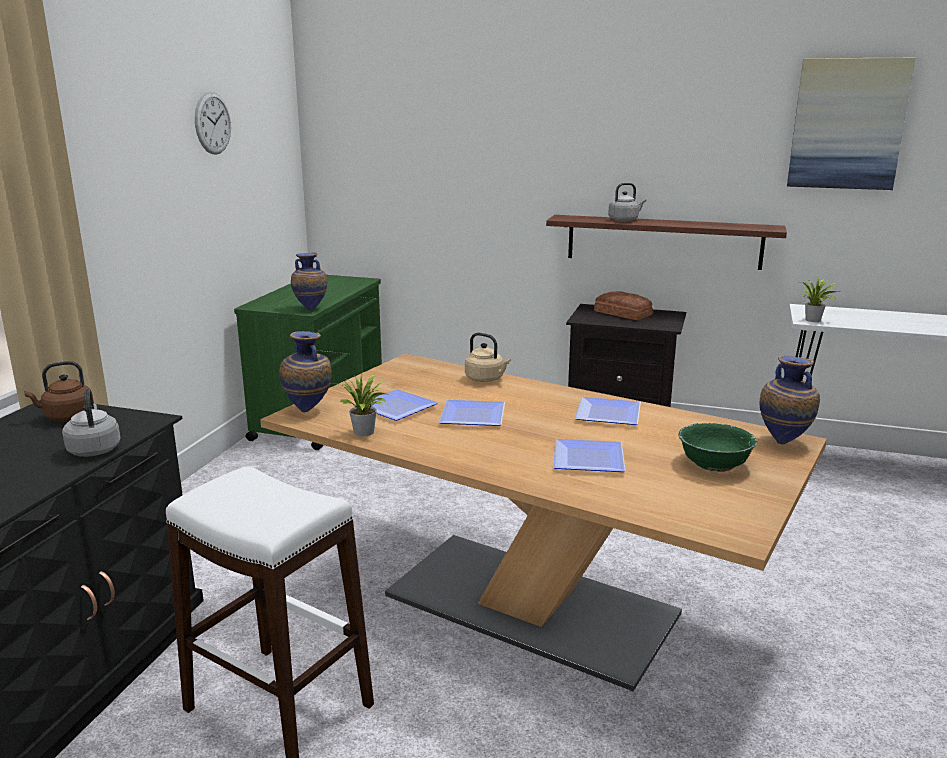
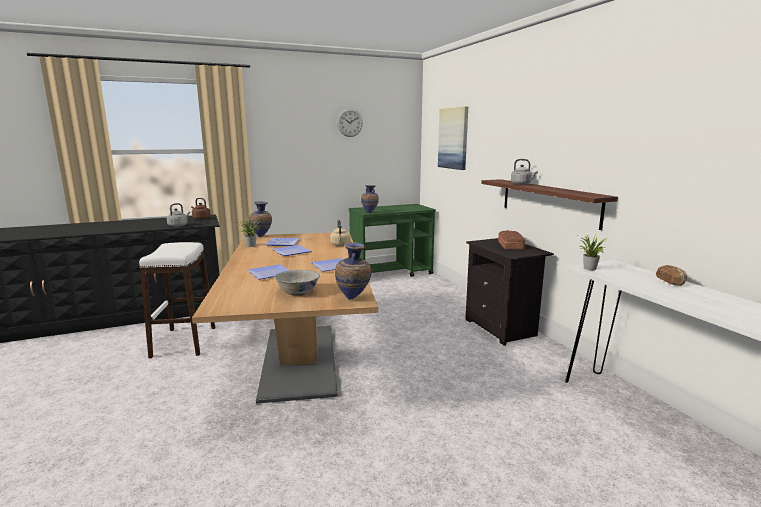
camera: 50 degrees right, 5 degrees down
(714, 464) = (297, 292): green bowl -> white bowl
(847, 124) = (664, 113): picture -> picture (453, 138)
(888, 315) = (671, 282): none -> bread

